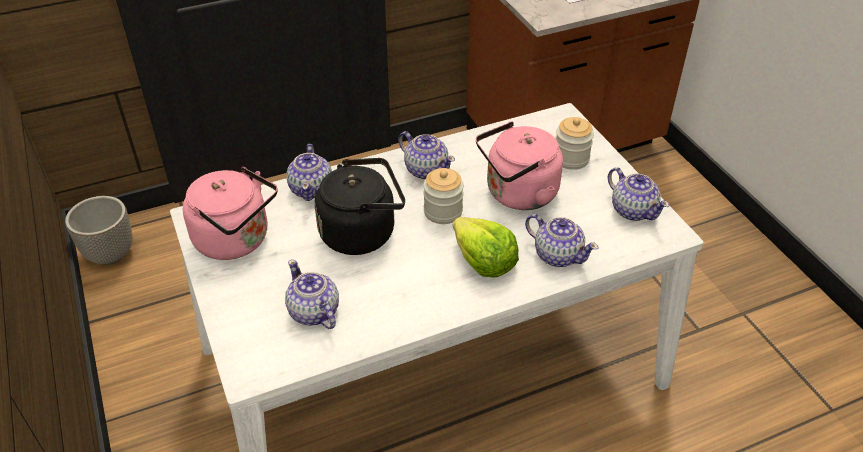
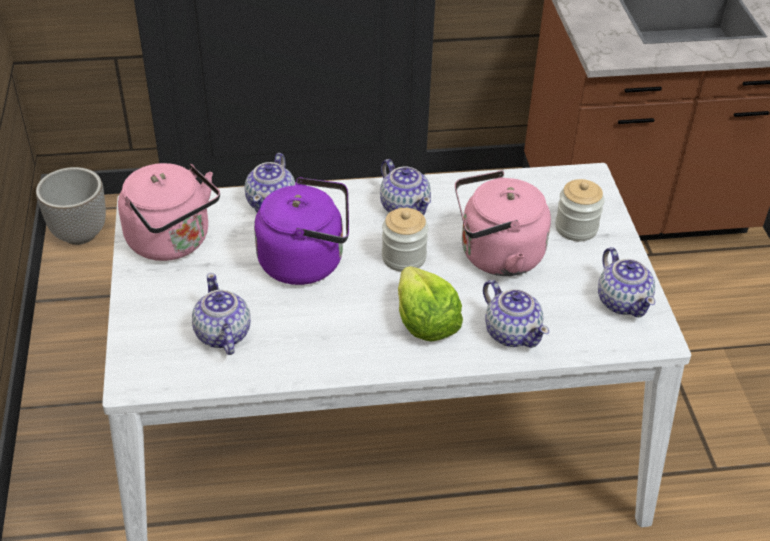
camera: 15 degrees right, 0 degrees up
(362, 232) = (307, 261): black kettle -> purple kettle

